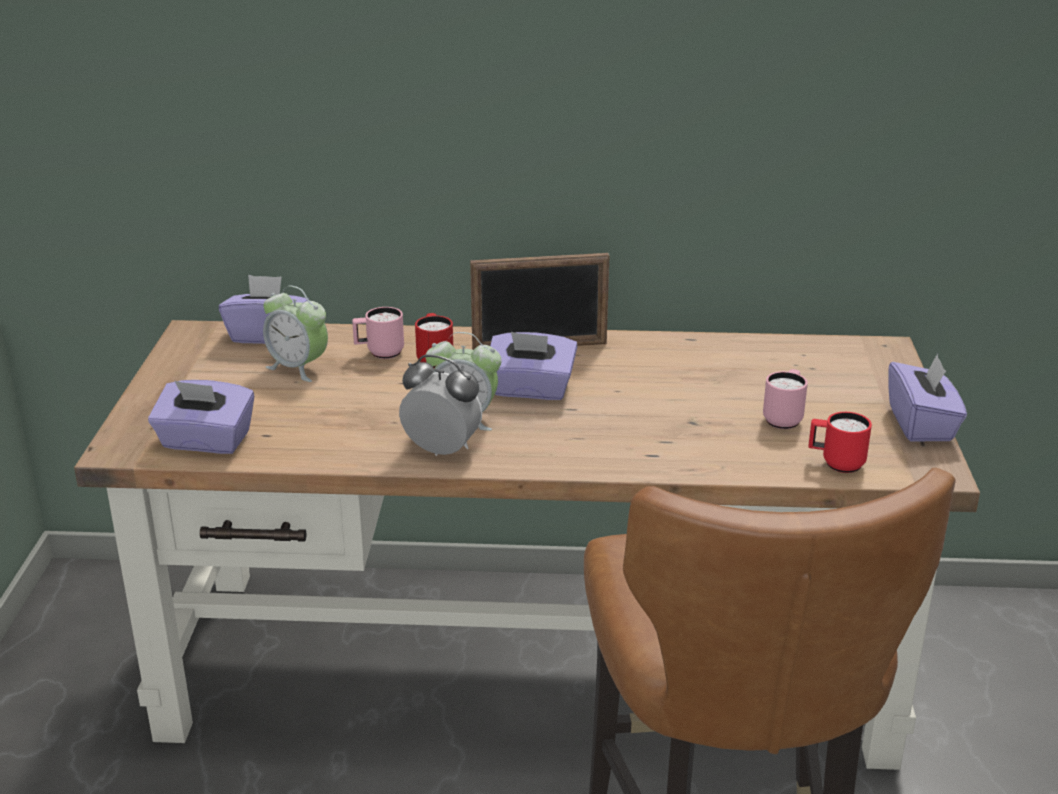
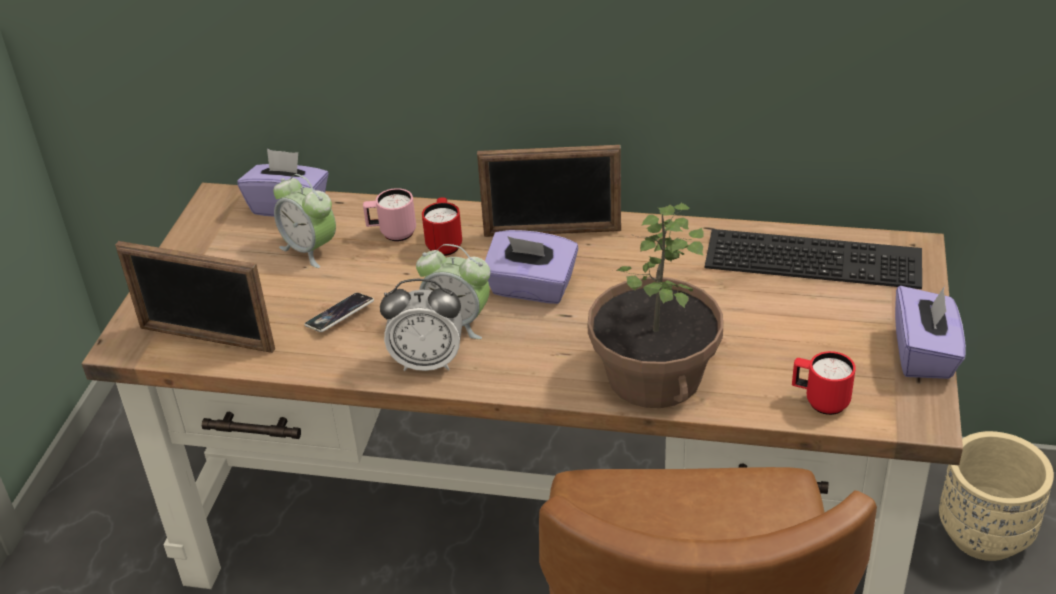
camera: 10 degrees right, 10 degrees up
(205, 442) = (206, 339): purple tissue box -> picture frame
(342, 418) = (340, 316): none -> phone
(442, 450) = (427, 362): alarm clock -> alarm clock turned 150 degrees clockwise
(670, 451) = (653, 376): none -> potted plant
(784, 418) = (781, 339): pink mug -> none
(797, 357) = (815, 257): none -> keyboard
(962, 644) = (983, 535): none -> beige planter

